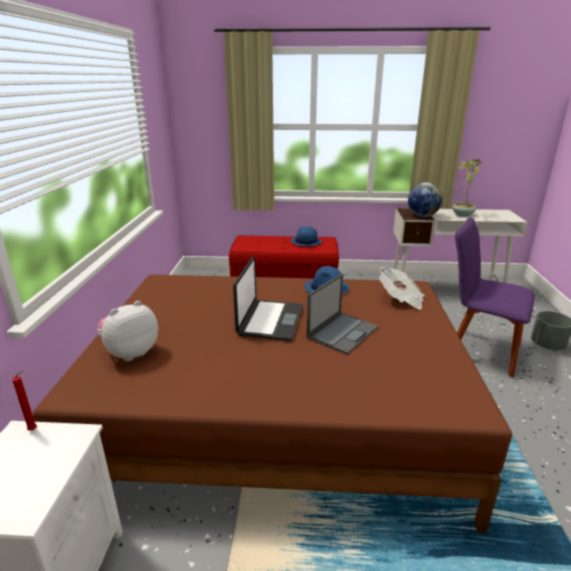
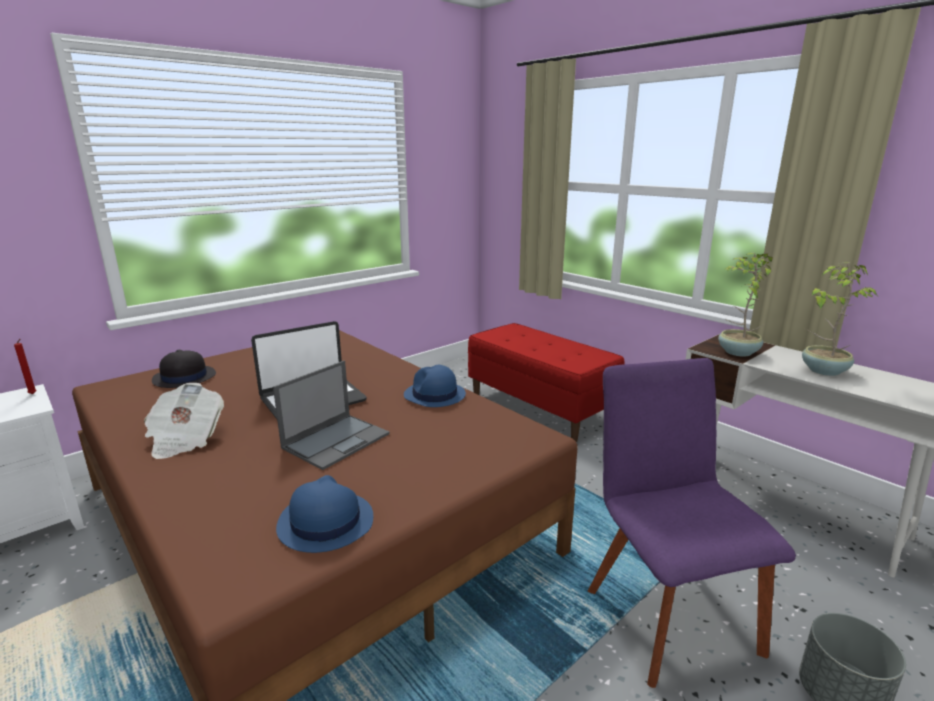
camera: 45 degrees right, 5 degrees down
(130, 353) = (184, 378): plush toy -> black hat
(305, 241) = (572, 350): blue hat -> blue hat (325, 522)
(343, 332) = (337, 440): laptop -> laptop turned 45 degrees counterclockwise
(401, 299) = (480, 442): newspaper -> newspaper (185, 438)
(422, 216) = (737, 352): globe -> potted plant

